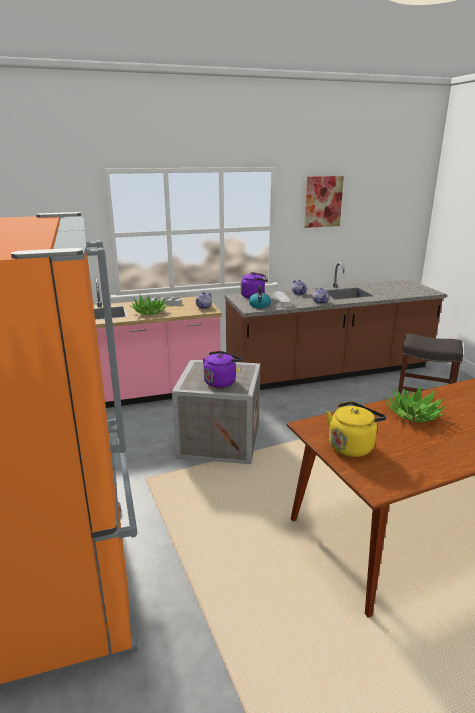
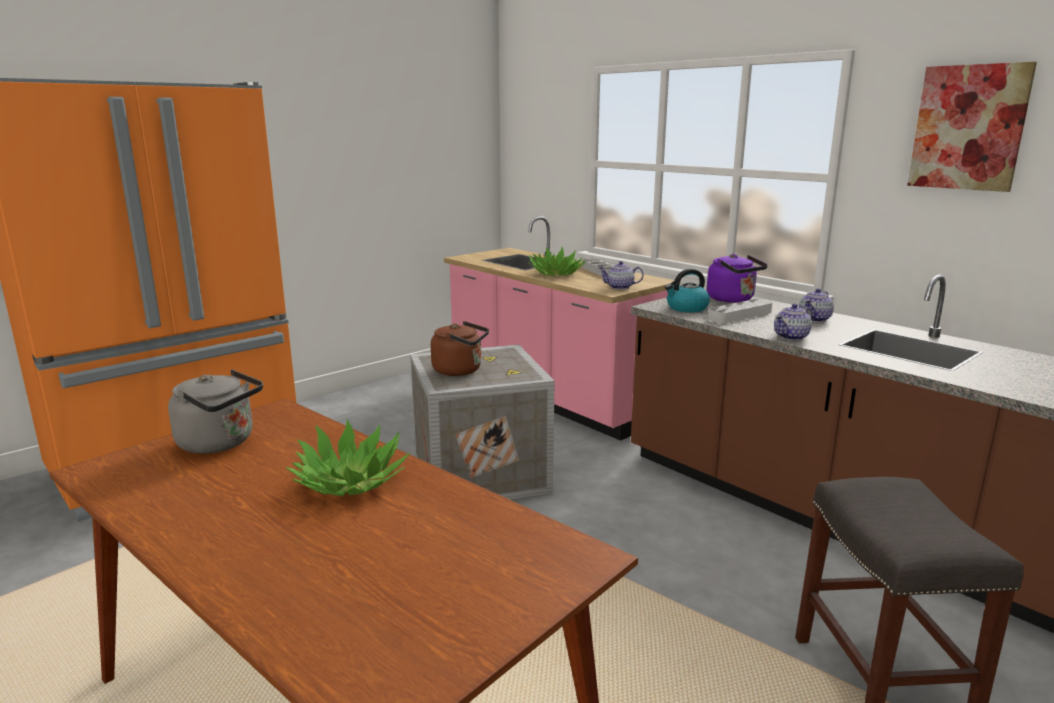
camera: 65 degrees right, 5 degrees down
(221, 382) = (460, 370): purple kettle -> brown kettle
(352, 446) = (220, 443): yellow kettle -> grey kettle

